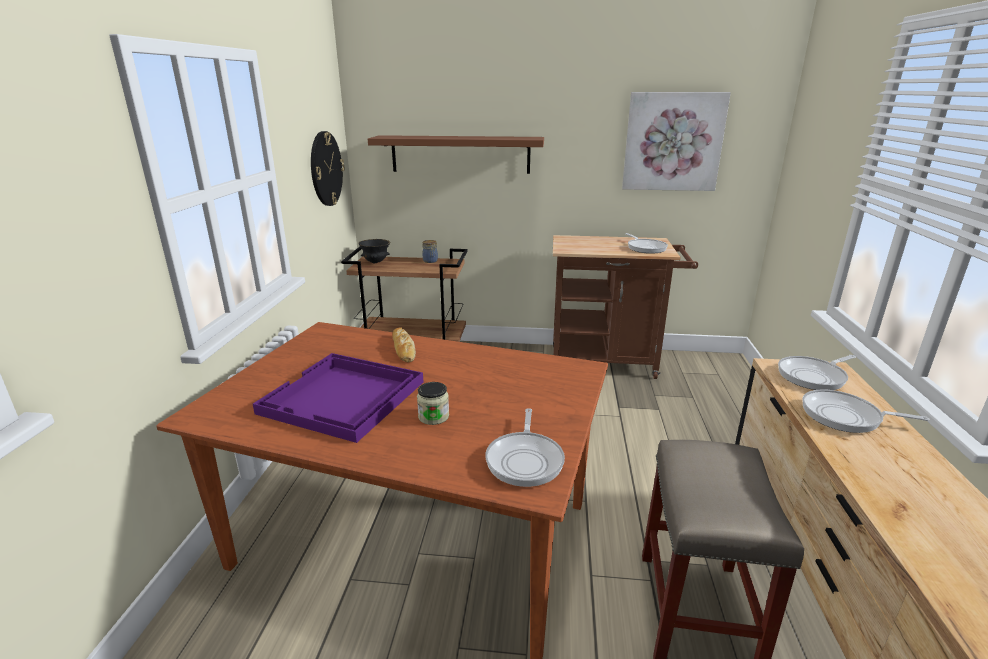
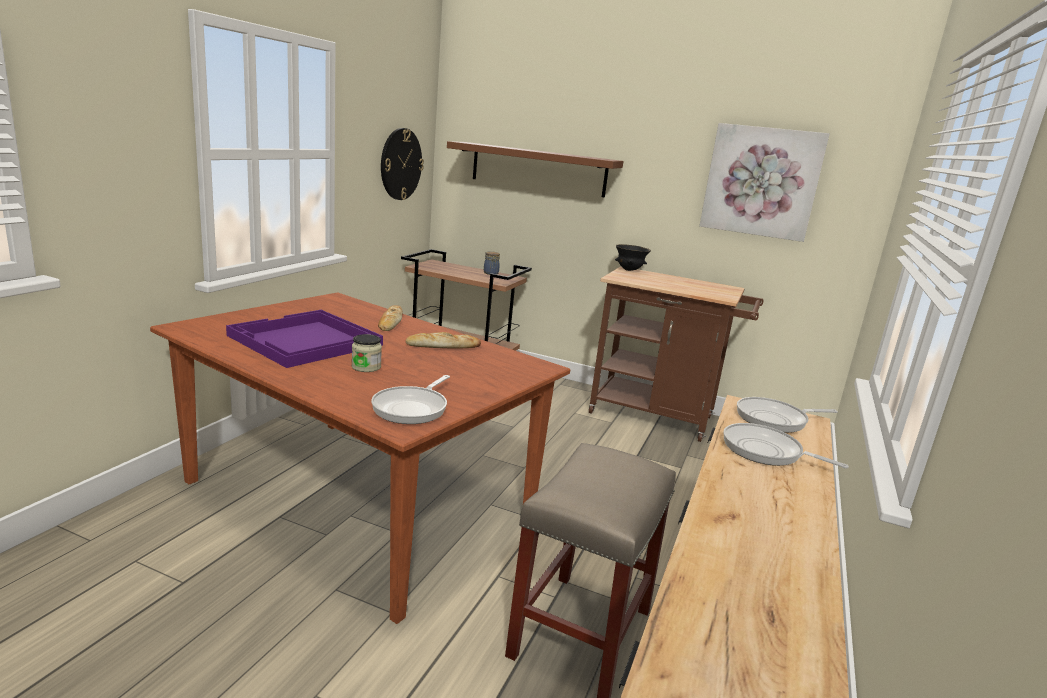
camera: 15 degrees right, 5 degrees down
(375, 262) = (437, 265): black bowl -> black bowl (629, 270)
(478, 366) = (443, 346): none -> bread
(645, 248) = (707, 290): frying pan -> none

